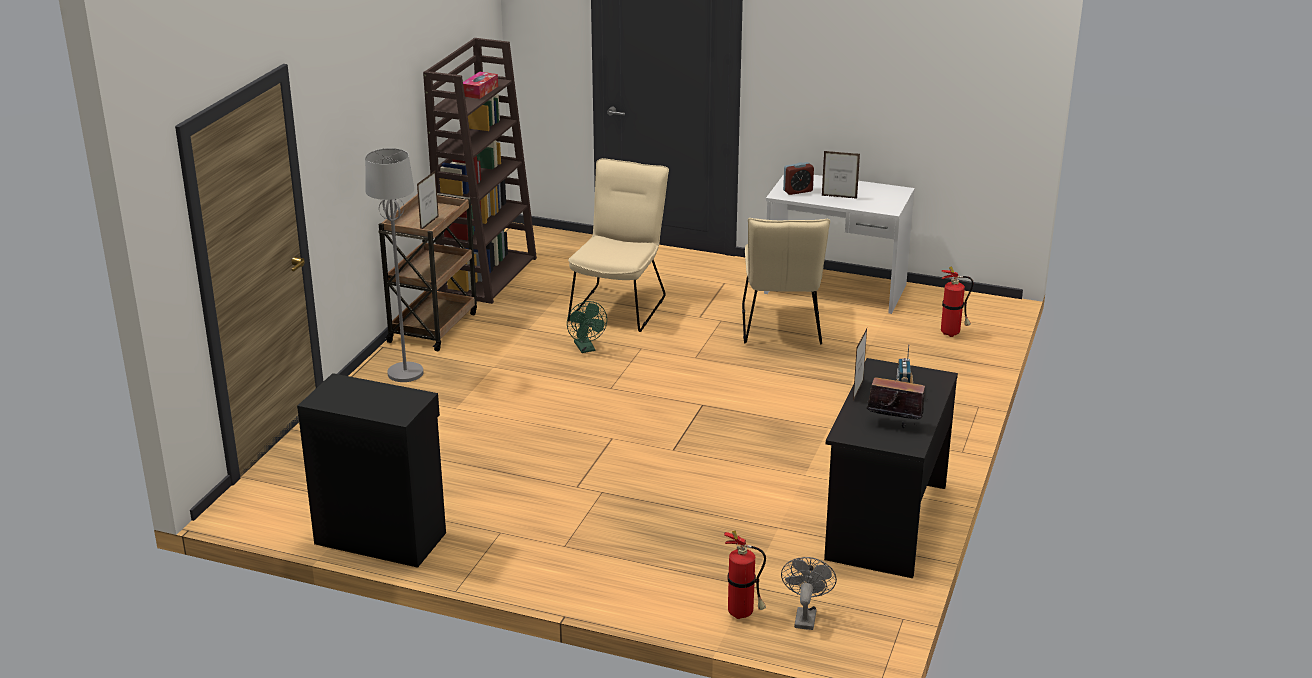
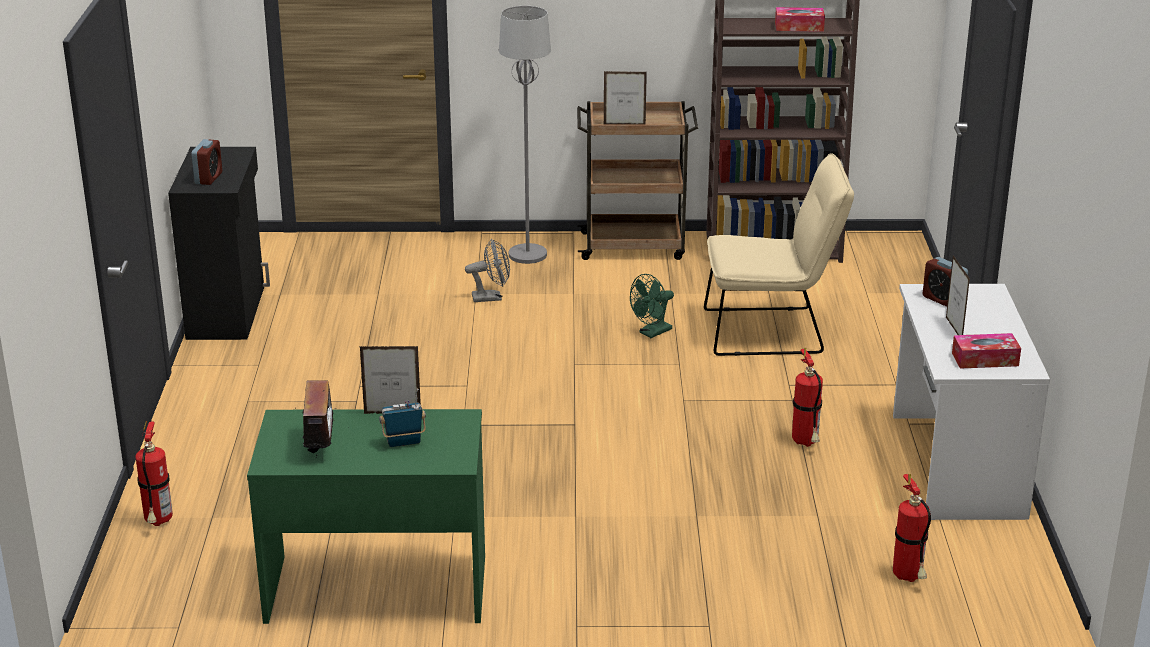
camera: 70 degrees right, 0 degrees up
(389, 403) = (208, 178): none -> alarm clock
(781, 328) = (806, 443): beige chair -> fire extinguisher
(805, 616) = (165, 561): grey fan -> grey fan (491, 297)
(882, 198) = (985, 359): none -> tissue box
(884, 521) = (377, 587): black desk -> green desk

